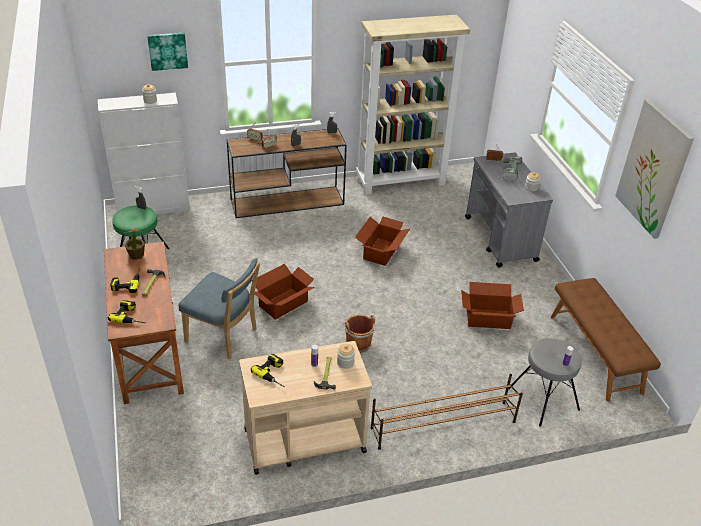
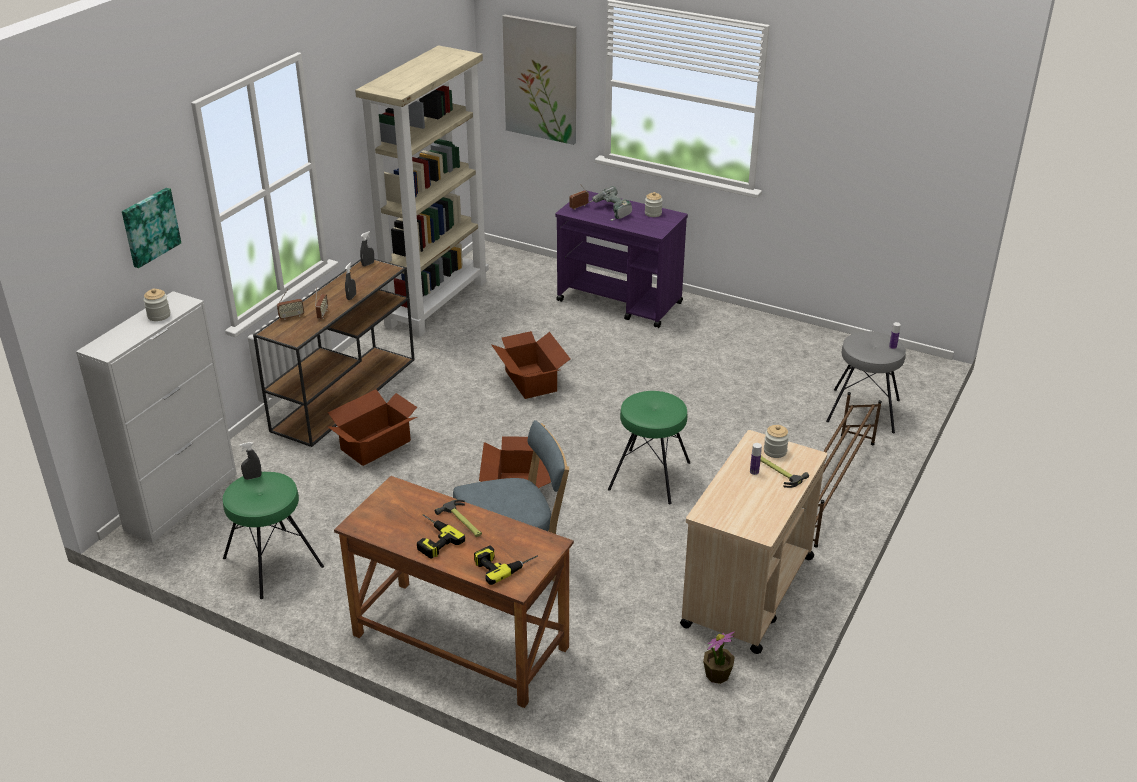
camera: 45 degrees left, 5 degrees down
(136, 255) = (387, 508): potted plant -> potted plant (717, 675)
(275, 373) = (738, 504): power drill -> none
(358, 343) = (650, 476): brown bucket -> green stool
(487, 318) = (720, 377): cardboard box -> cardboard box (374, 445)
(500, 239) = (620, 302): grey cart -> purple cart
(595, 353) = (841, 348): brown bench -> none
(653, 169) = (839, 109): picture -> picture (541, 79)

